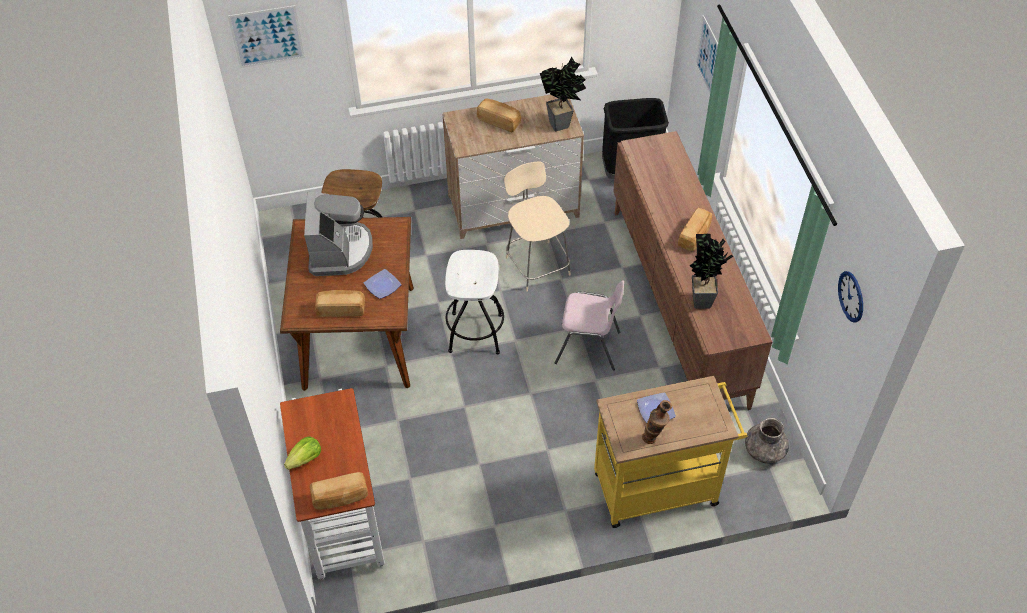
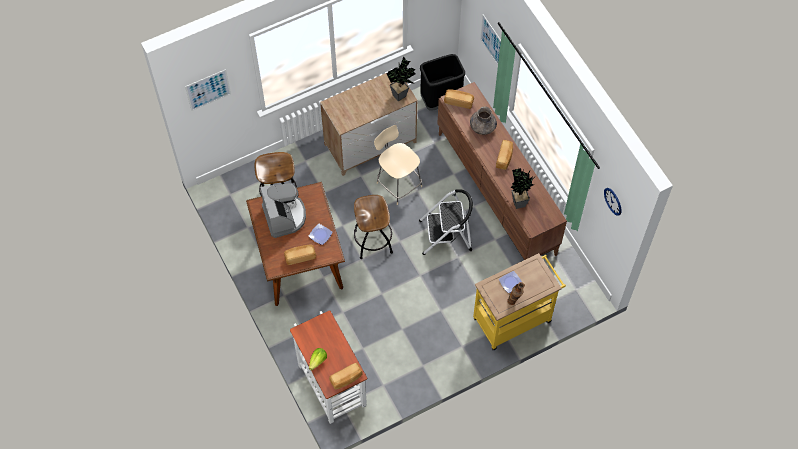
camera: 15 degrees left, 10 degrees up
(475, 333) = (373, 242): white stool -> brown stool
(499, 121) = (359, 101): bread -> bread (458, 102)
(588, 347) = (447, 235): pink chair -> step ladder
(764, 450) = (570, 280): grey vase -> grey vase (482, 127)

